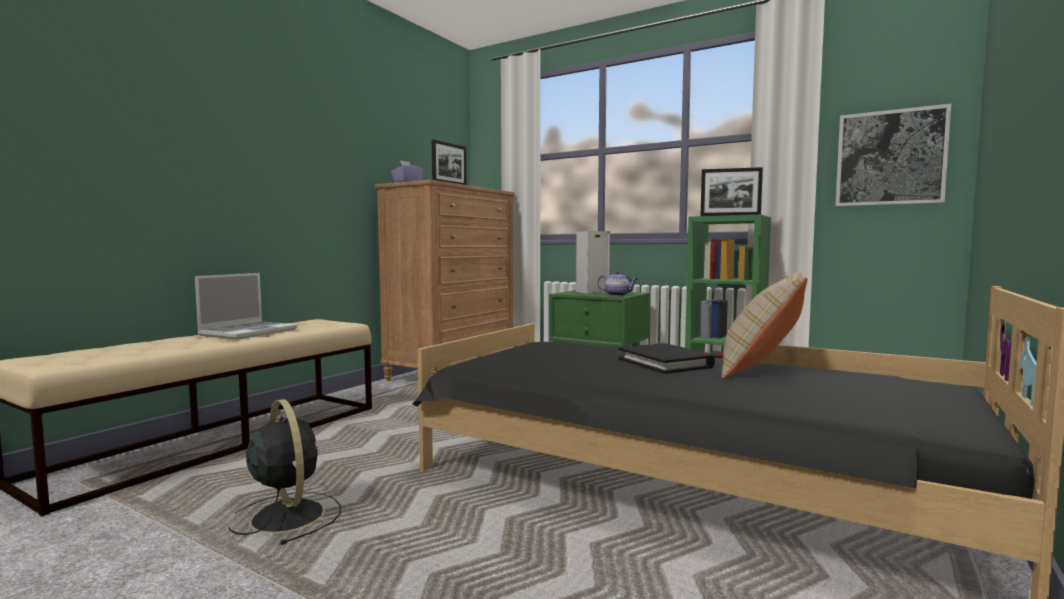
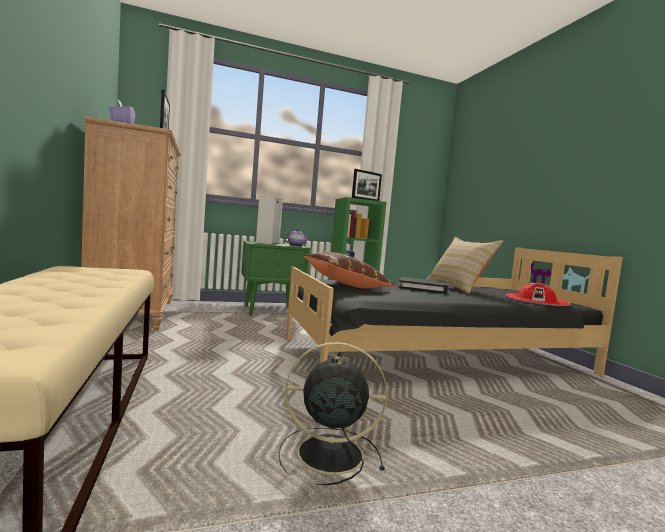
camera: 50 degrees left, 0 degrees up
(249, 332) = (62, 283): laptop -> none
(542, 350) = (344, 285): none -> brown pillow
(851, 407) = (536, 300): none -> red hat
(890, 158) = (416, 180): picture -> none

